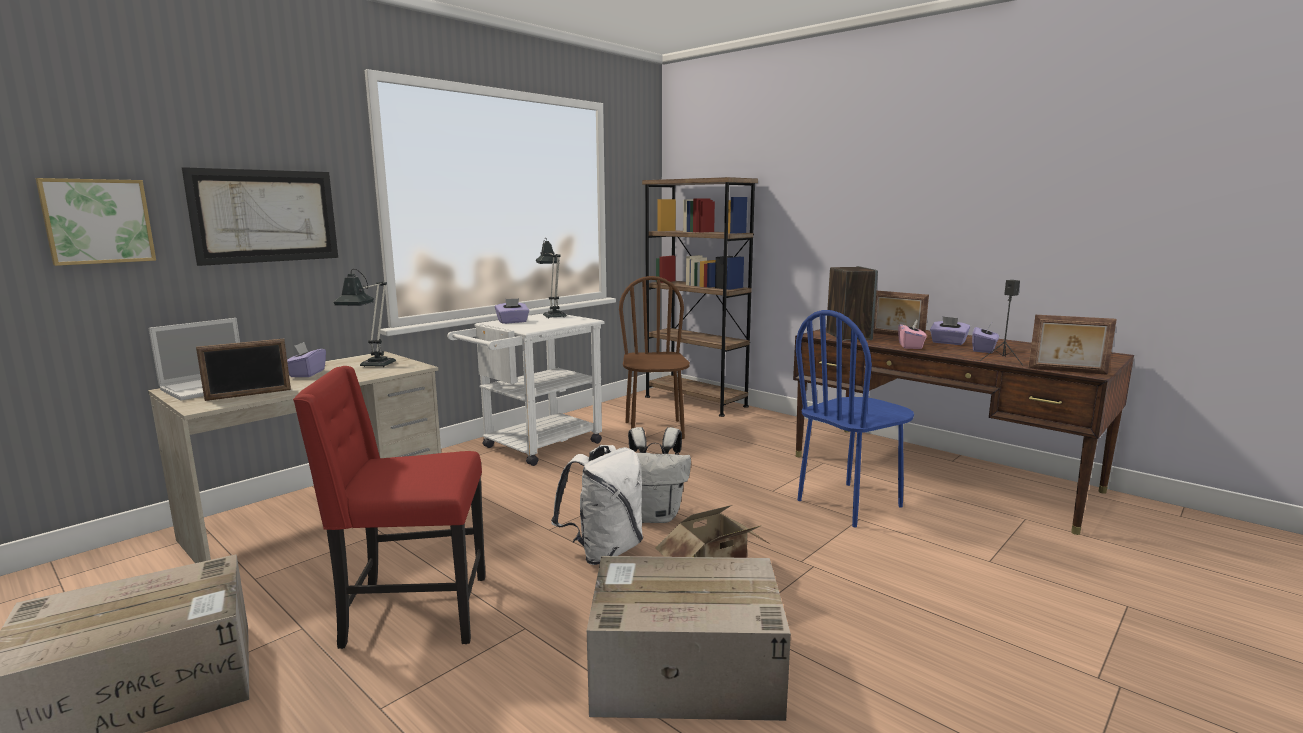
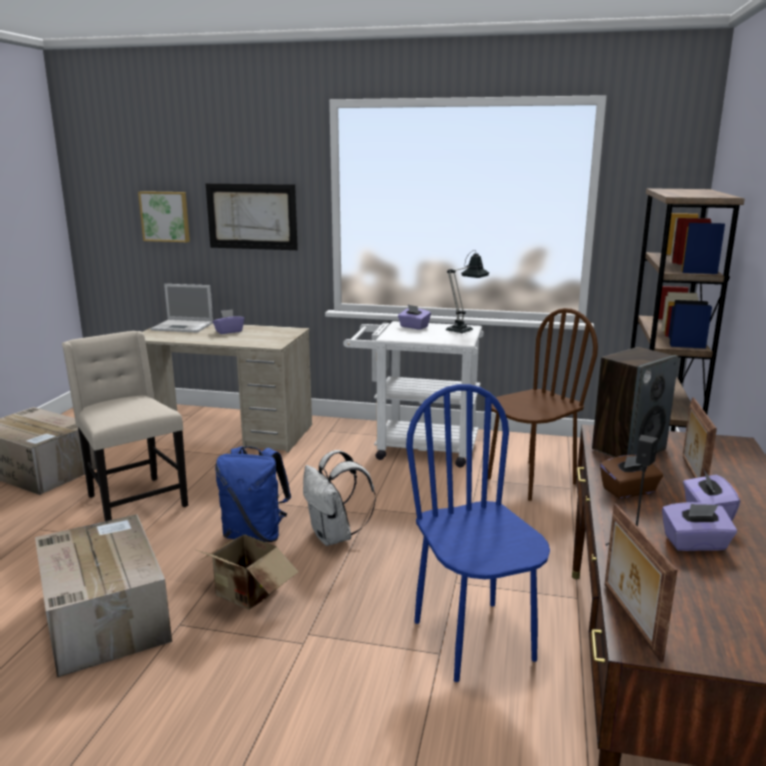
camera: 60 degrees right, 5 degrees up
(249, 395) = (172, 336): picture frame -> none
(374, 366) = (262, 337): table lamp -> none
(413, 613) = (134, 501): red chair -> beige chair
(604, 551) = (255, 535): white backpack -> blue backpack
(850, 504) = (474, 640): blue chair -> blue chair turned 45 degrees clockwise
(910, 346) = (629, 491): pink tissue box -> brown tissue box

